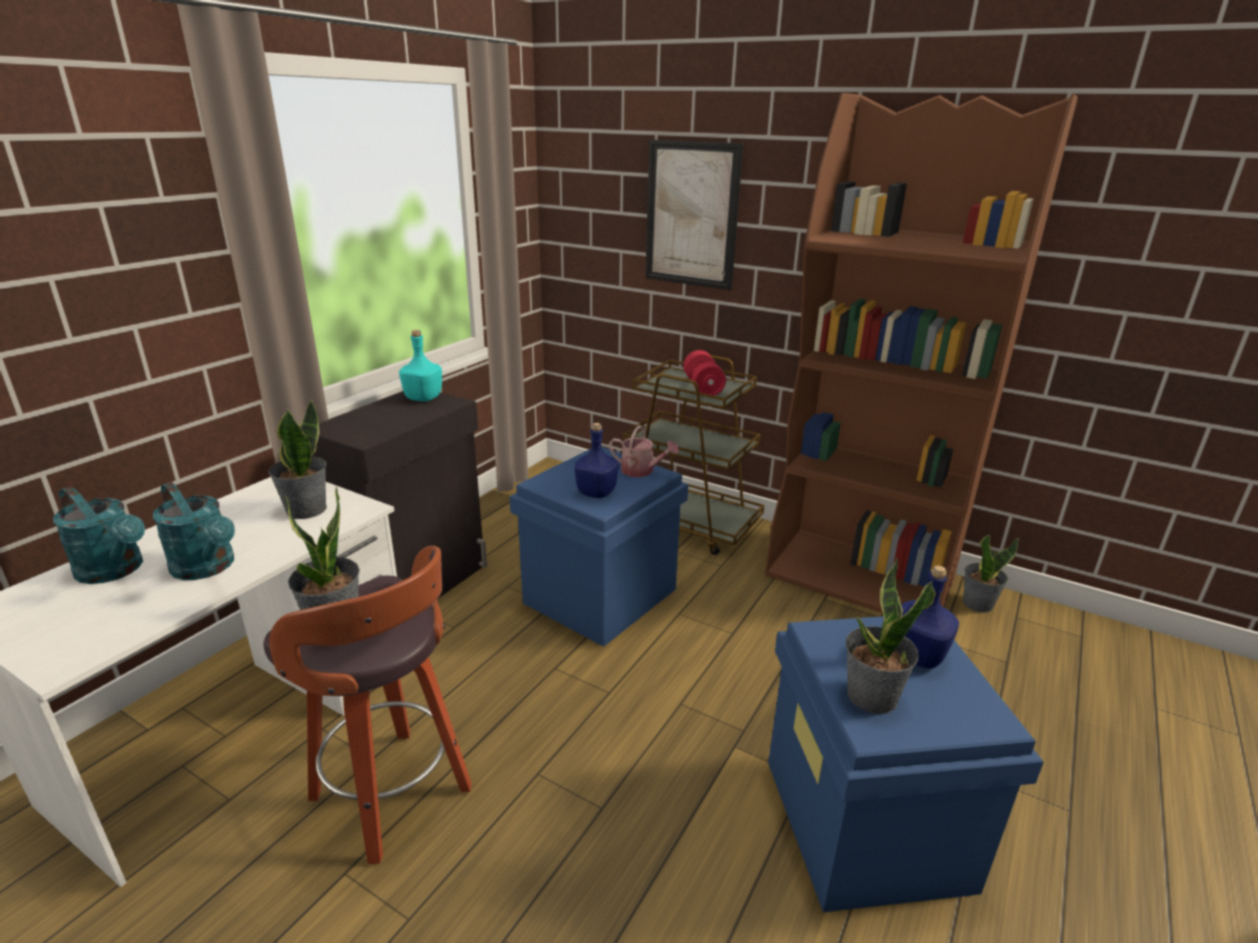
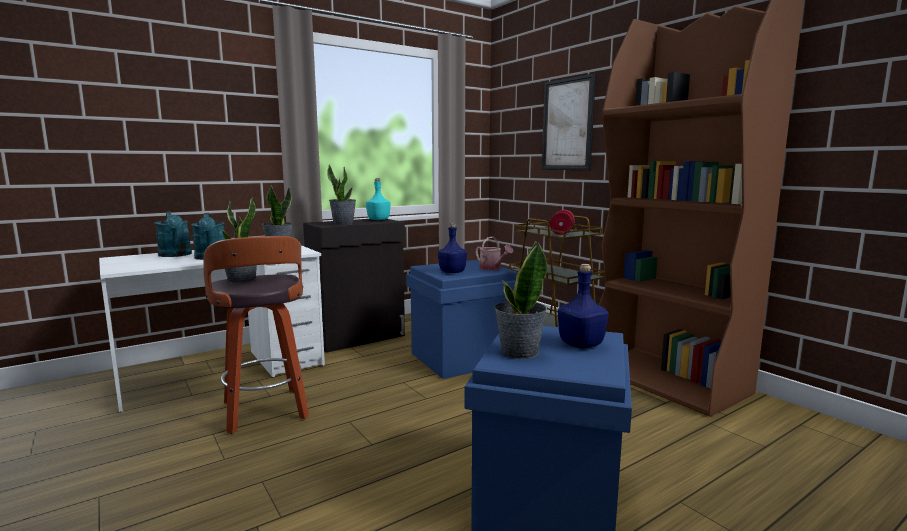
camera: 25 degrees right, 15 degrees down
(977, 603) = (766, 410): potted plant -> potted plant (343, 224)

